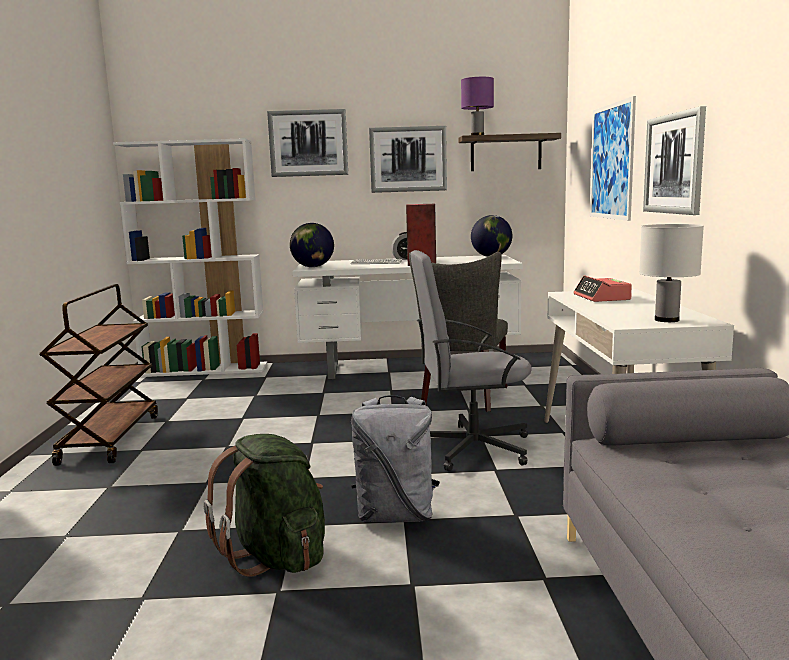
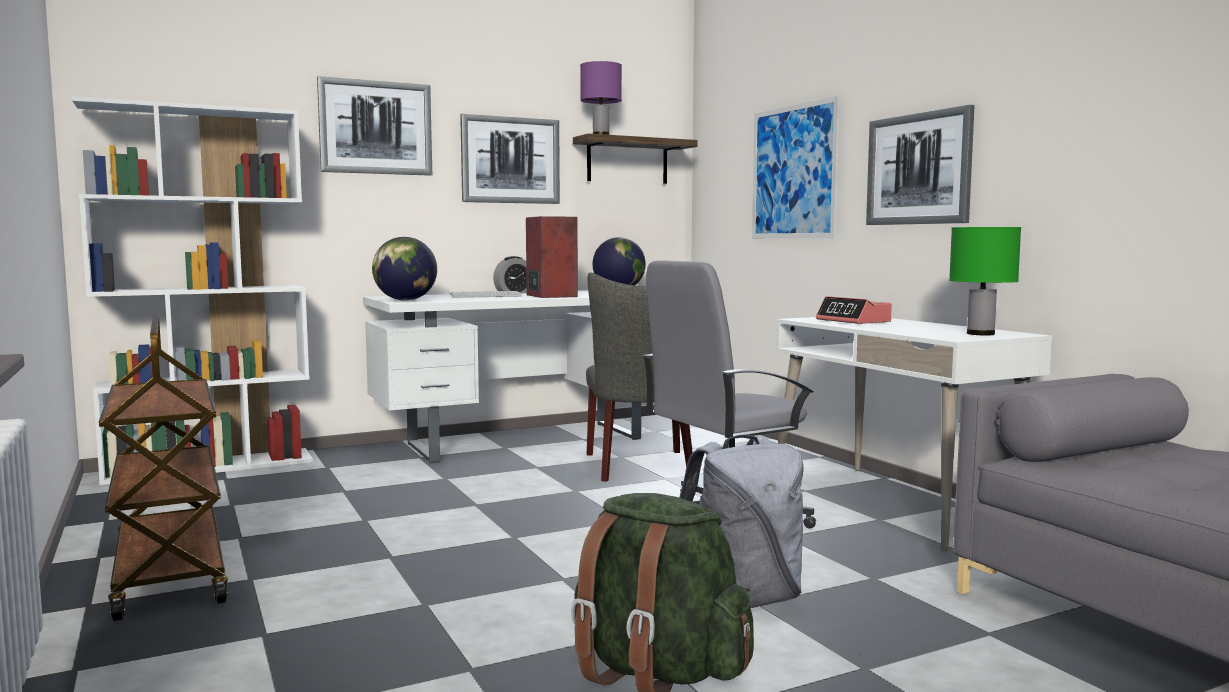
camera: 25 degrees left, 5 degrees down
(667, 320) = (981, 334): white table lamp -> green table lamp

